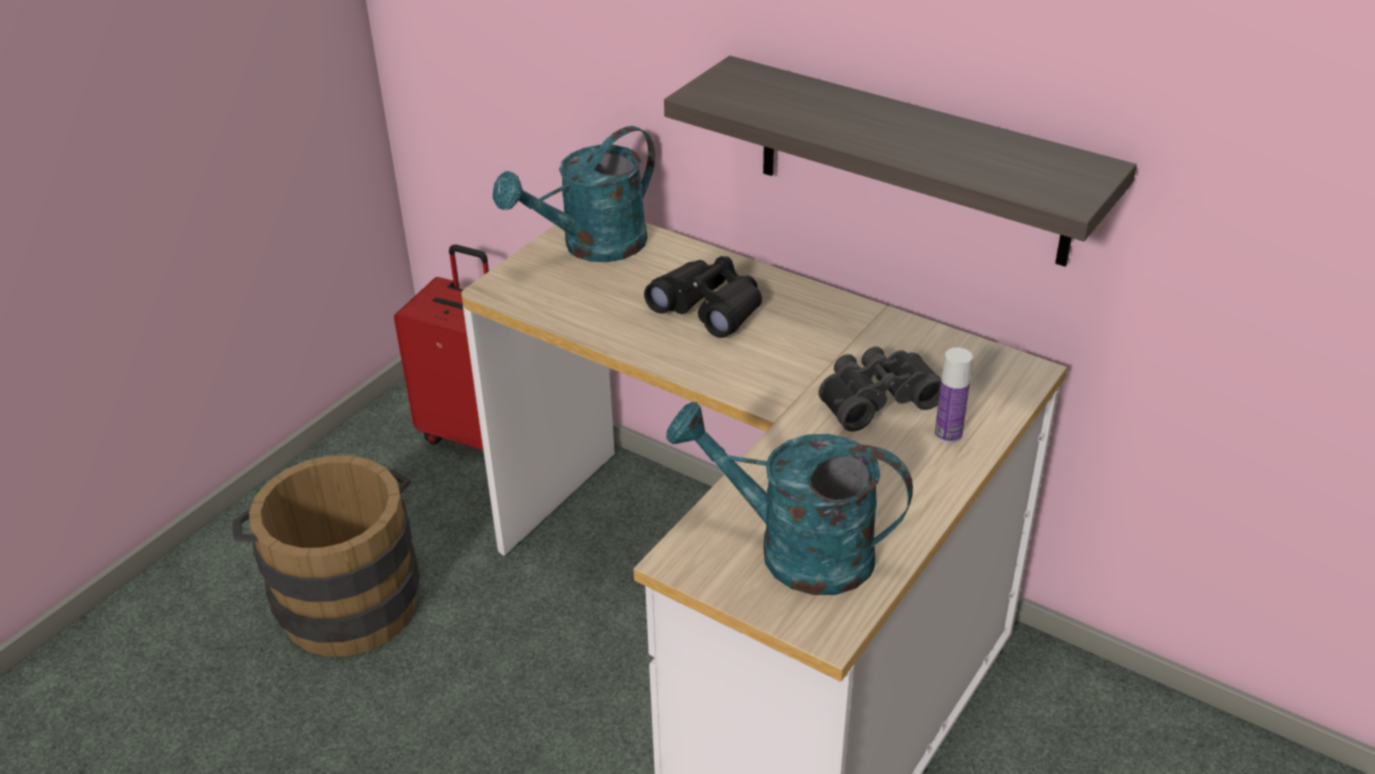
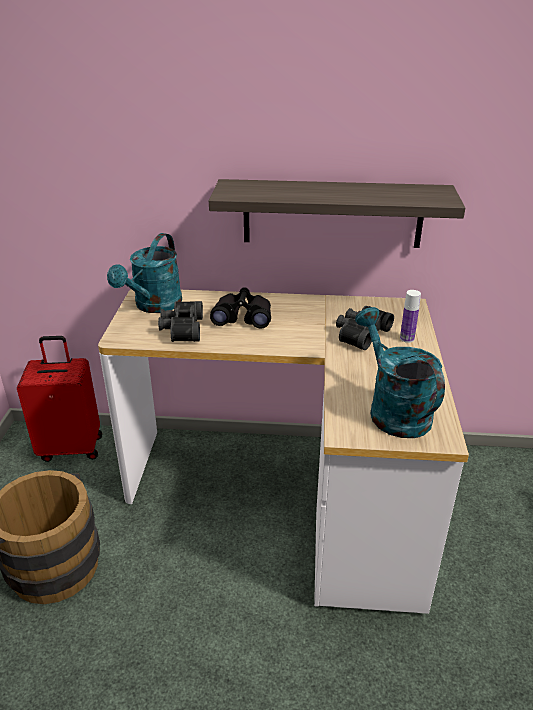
camera: 30 degrees left, 5 degrees down
(598, 300) = (181, 329): none -> black binoculars
(795, 550) = (393, 409): turquoise watering can -> turquoise watering can turned 75 degrees clockwise

